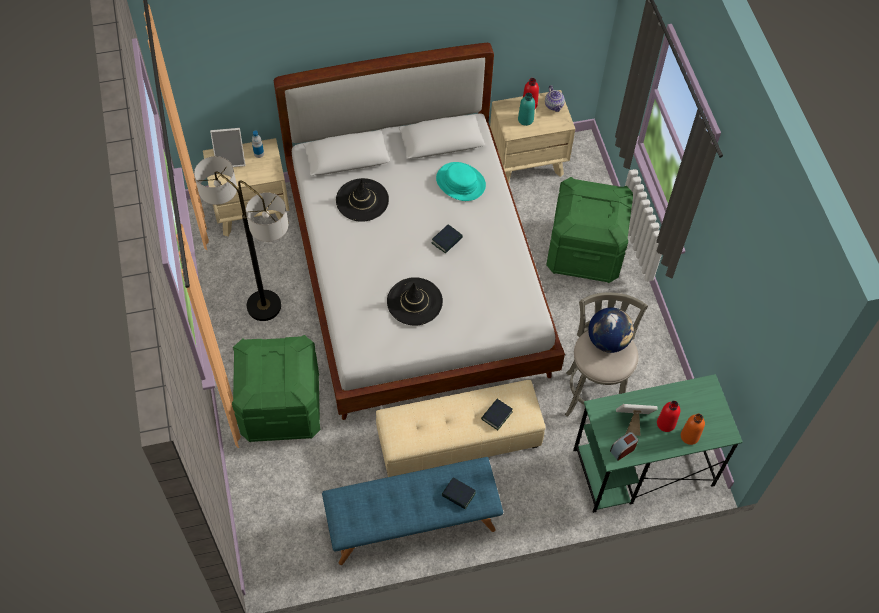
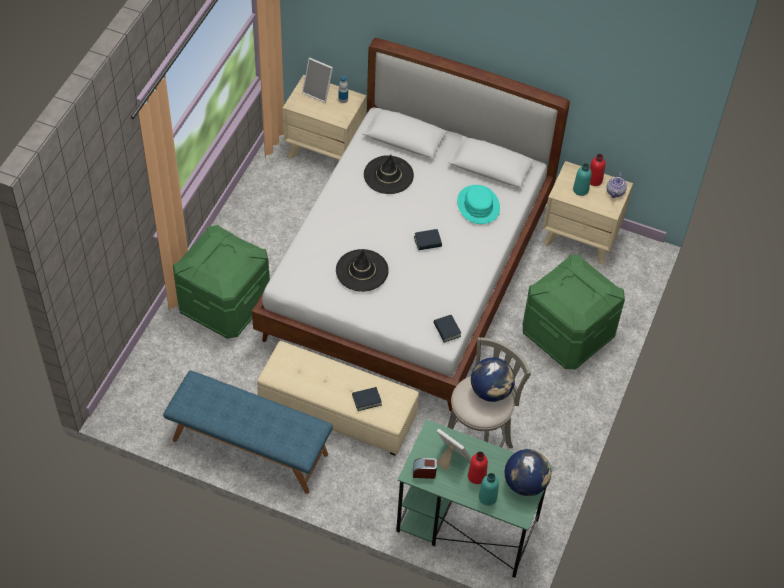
camera: 35 degrees right, 5 degrees down
(264, 306) = (274, 224): floor lamp -> none
(458, 495) = (284, 435): book -> book (447, 330)
(689, 436) = (487, 497): orange bottle -> turquoise bottle
(707, 403) = (525, 483): none -> globe

